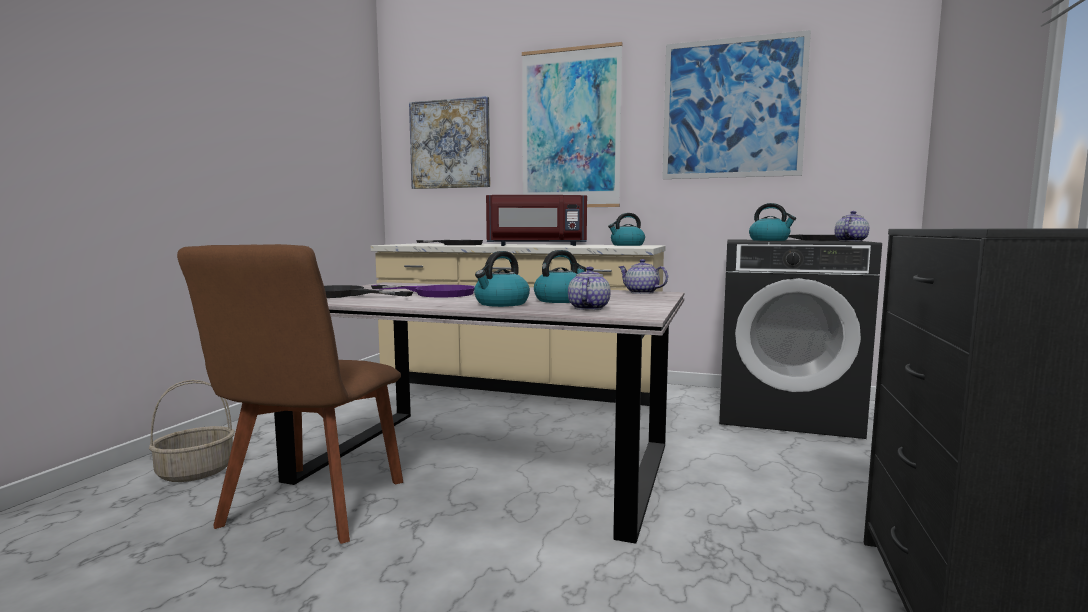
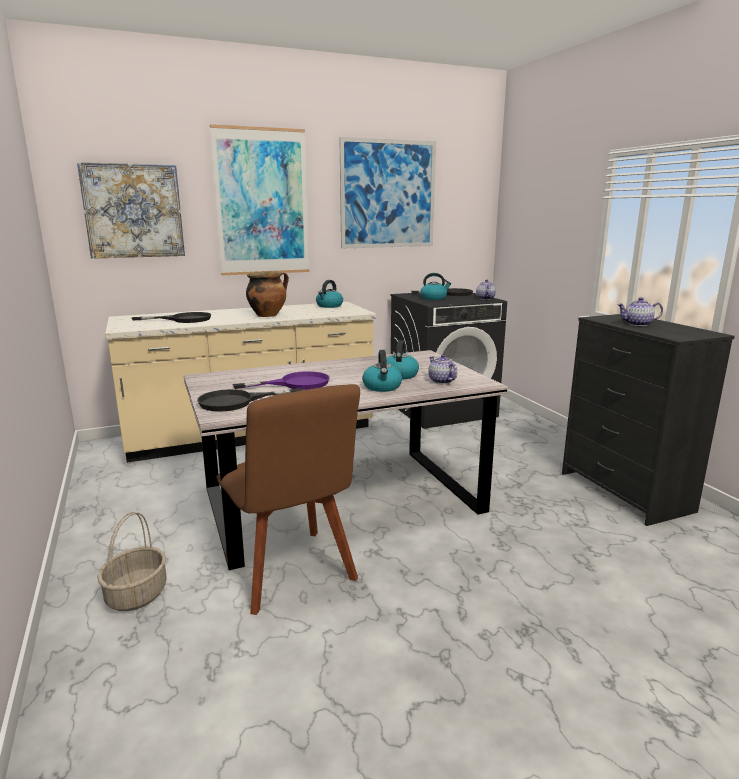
camera: 40 degrees left, 10 degrees up
(536, 245) = (268, 315): red microwave -> cooking pot
(641, 292) = (413, 355): teapot -> teapot (637, 324)

